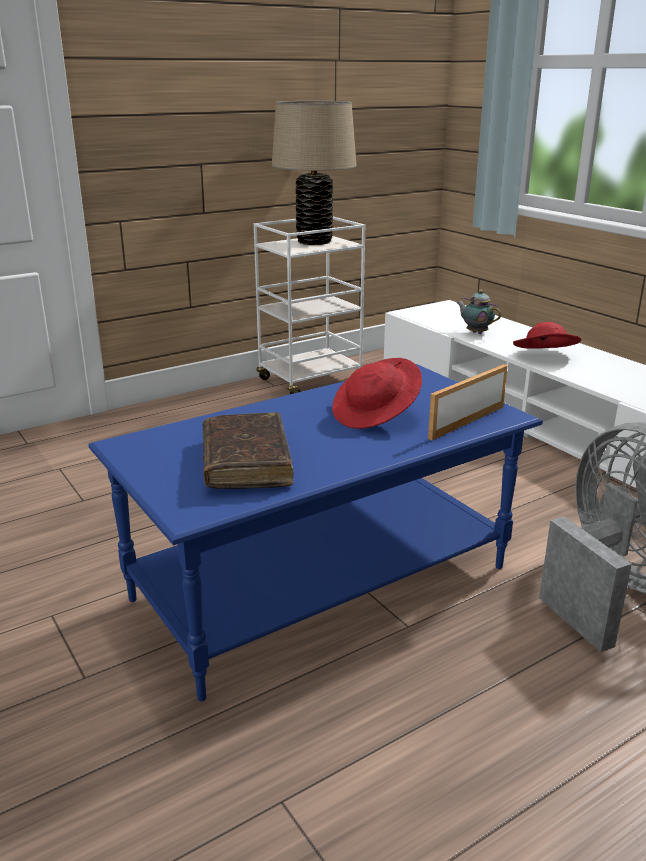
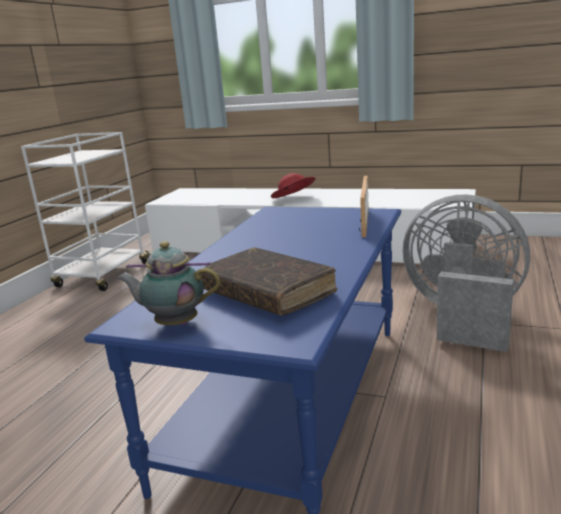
camera: 35 degrees left, 5 degrees down
(314, 241) = (79, 154): beige table lamp -> none
(376, 415) = (299, 237): red hat -> none
(475, 332) = (229, 199): teapot -> teapot (174, 324)

